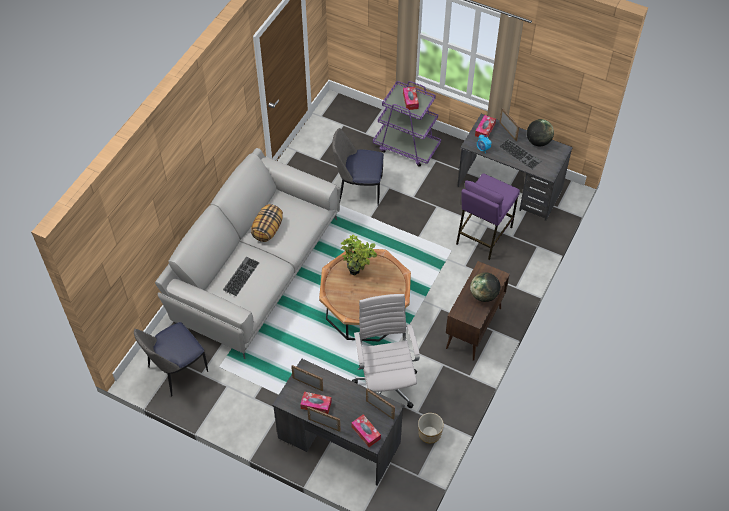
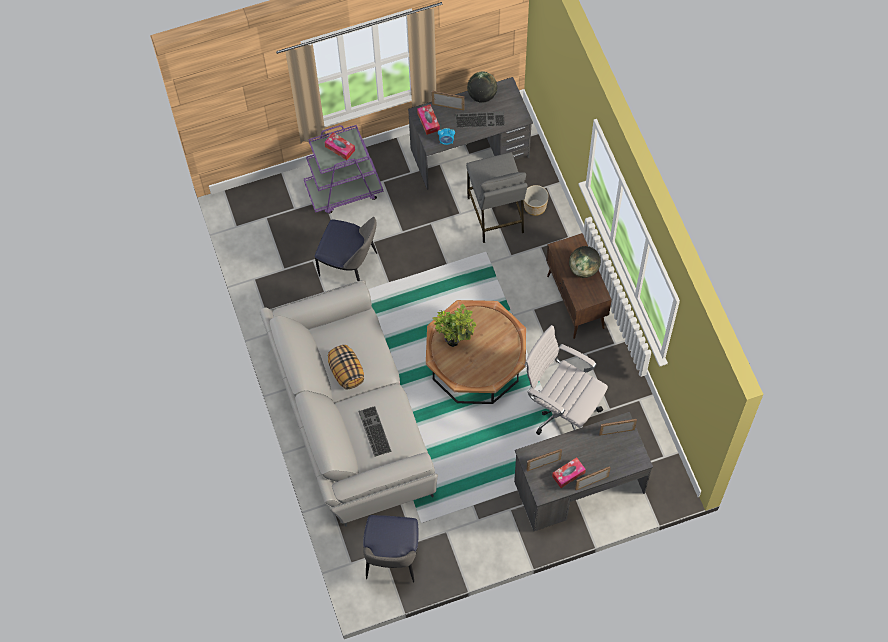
camera: 45 degrees left, 10 degrees up
(358, 189) = (350, 266): chair -> chair turned 120 degrees counterclockwise
(366, 432) = (627, 459): tissue box -> none
(429, 434) = (636, 417): planter -> planter (535, 206)
(483, 235) = (495, 215): purple stool -> grey stool

